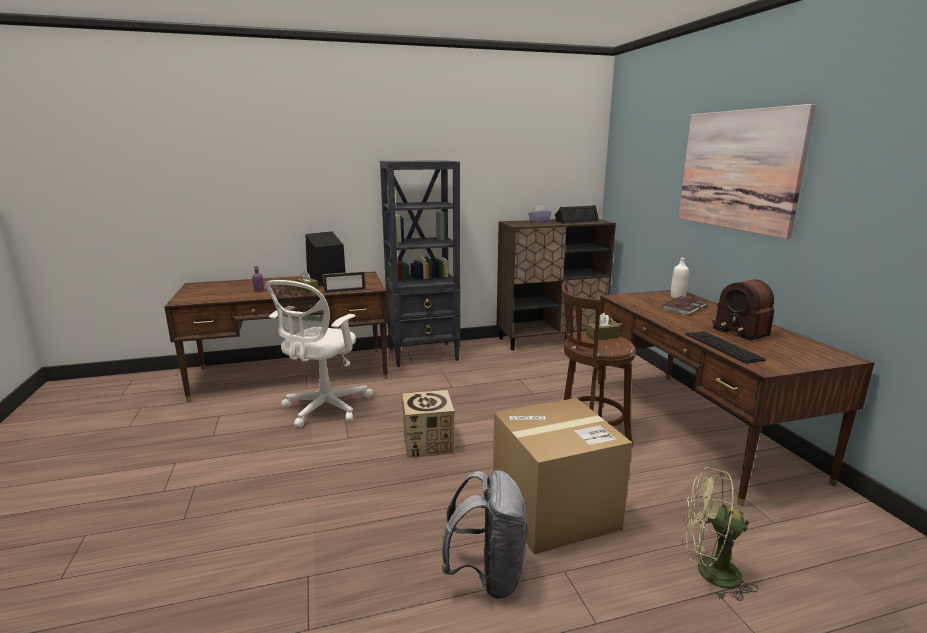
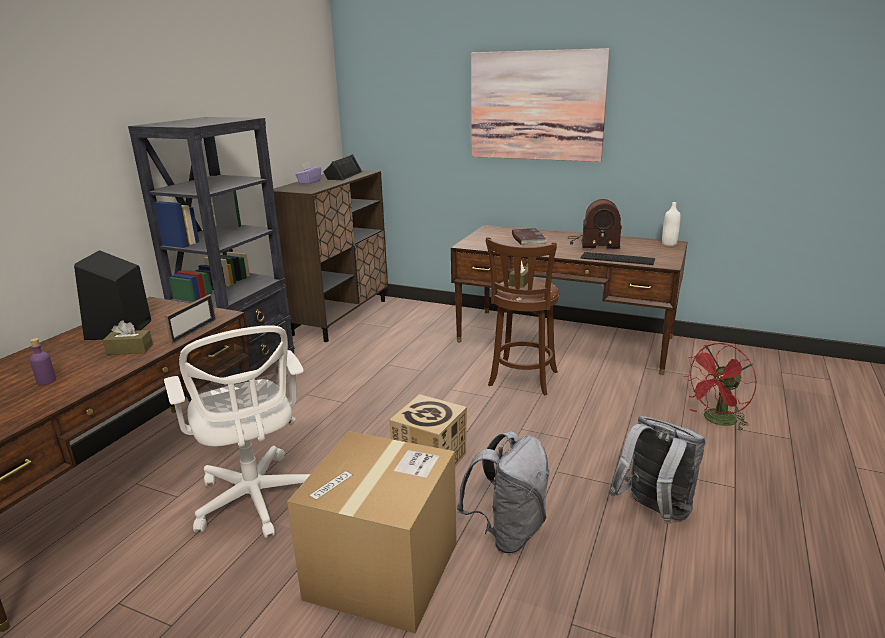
camera: 50 degrees left, 5 degrees up
(382, 507) = (508, 532): none -> grey backpack
(554, 510) = (601, 443): cardboard box -> cardboard box (383, 570)
(677, 297) = (501, 231): white bottle -> white bottle (669, 244)
(708, 572) = (716, 421): green fan -> red fan

